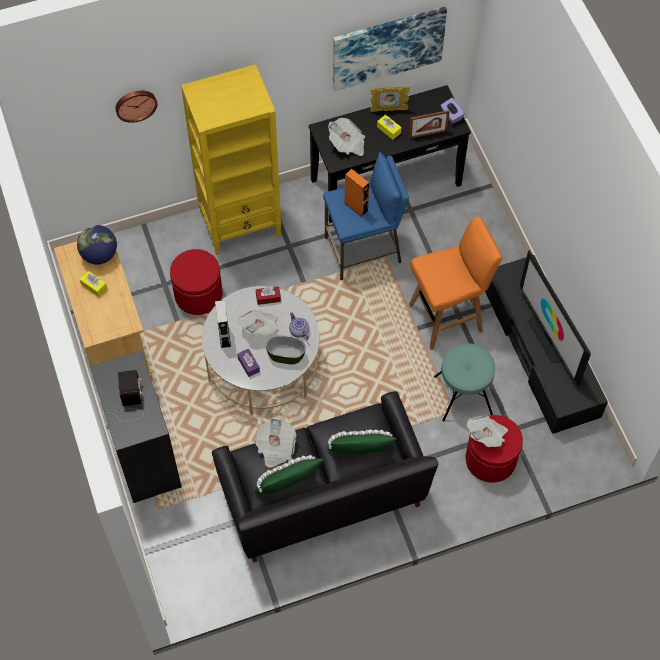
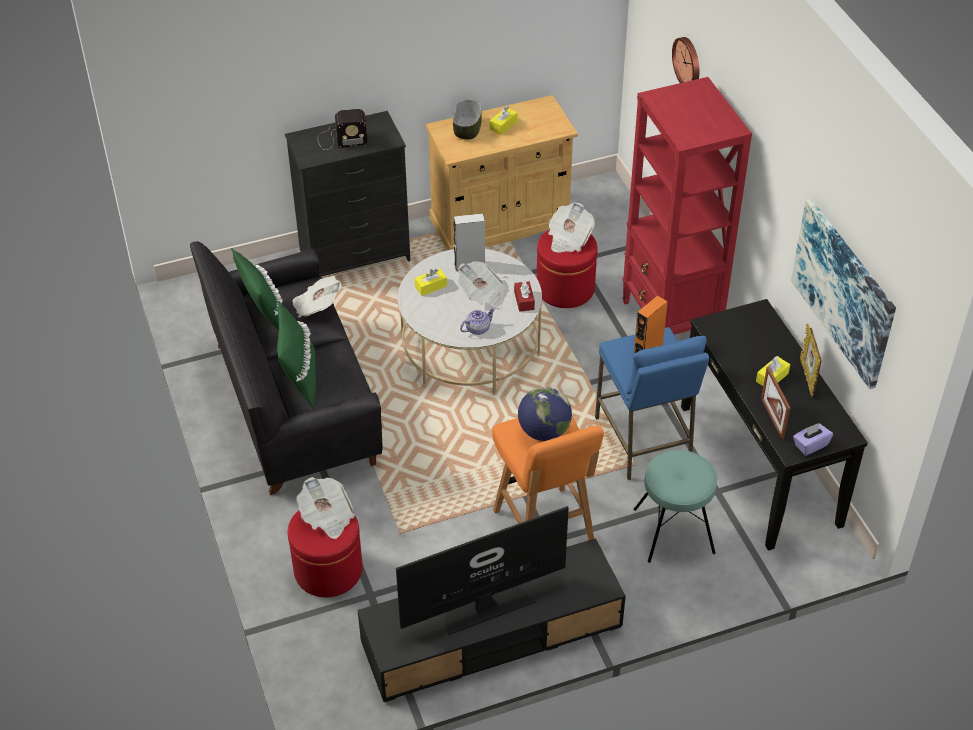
camera: 90 degrees right, 15 degrees down
(99, 255) = (545, 127): globe -> globe (544, 431)
(241, 224) = (670, 322): yellow bookcase -> red bookcase
(248, 365) = (431, 286): purple tissue box -> yellow tissue box
(286, 355) = (443, 318): bowl -> bowl (467, 129)
(347, 144) = (740, 336): newspaper -> newspaper (568, 239)
(462, 395) = (424, 543): turquoise stool -> turquoise stool (673, 531)

